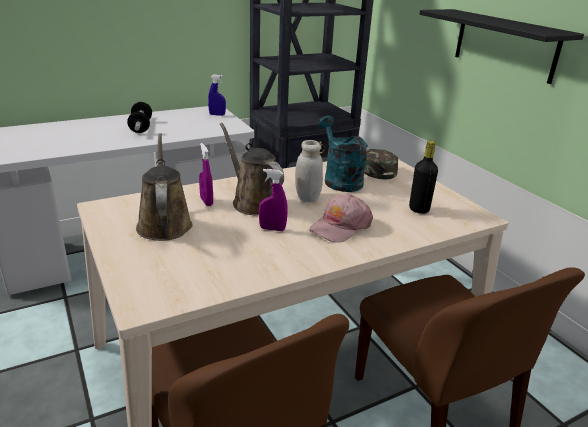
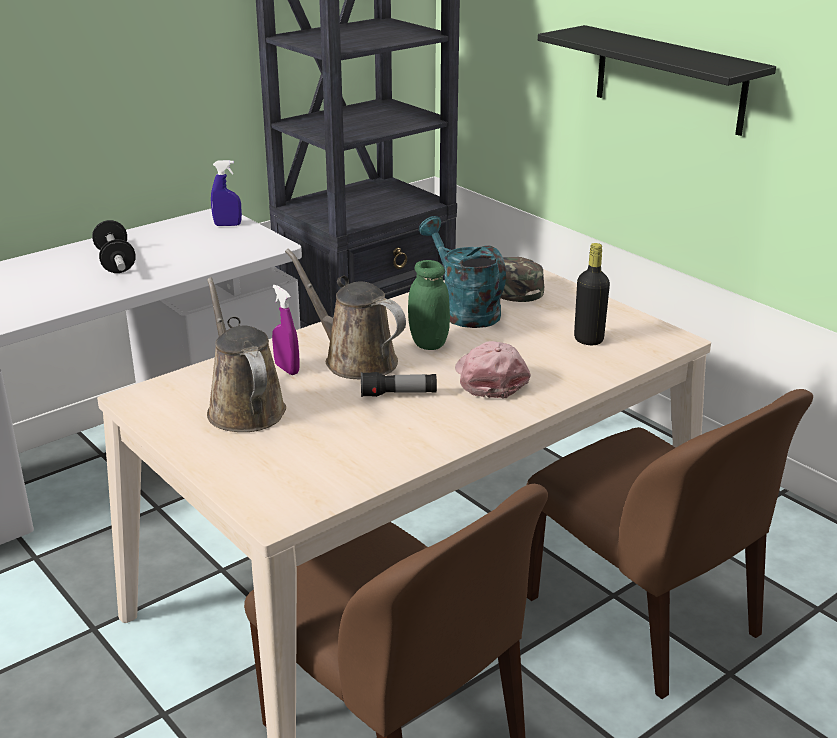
camera: 10 degrees left, 0 degrees up
(272, 229) = (398, 394): purple spray bottle -> flashlight
(307, 197) = (428, 343): white jar -> green jar
(340, 226) = (490, 378): pink cap -> pink cap turned 135 degrees clockwise

